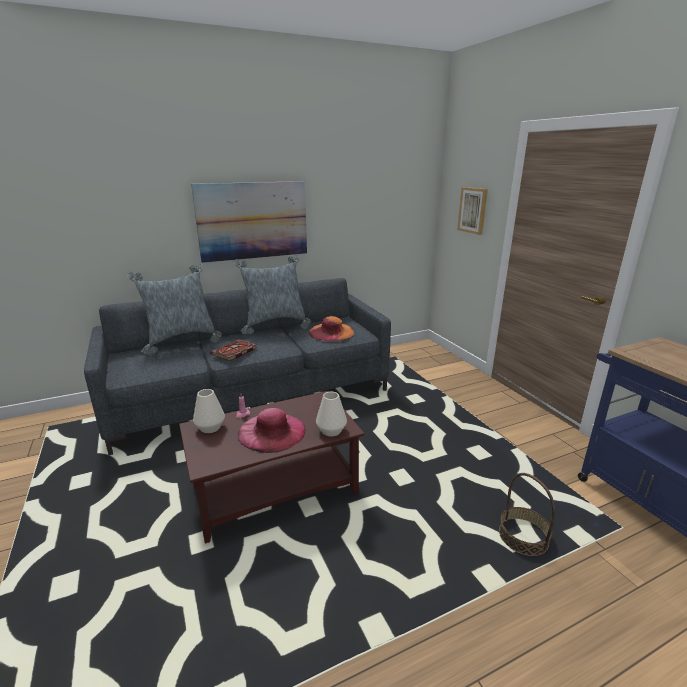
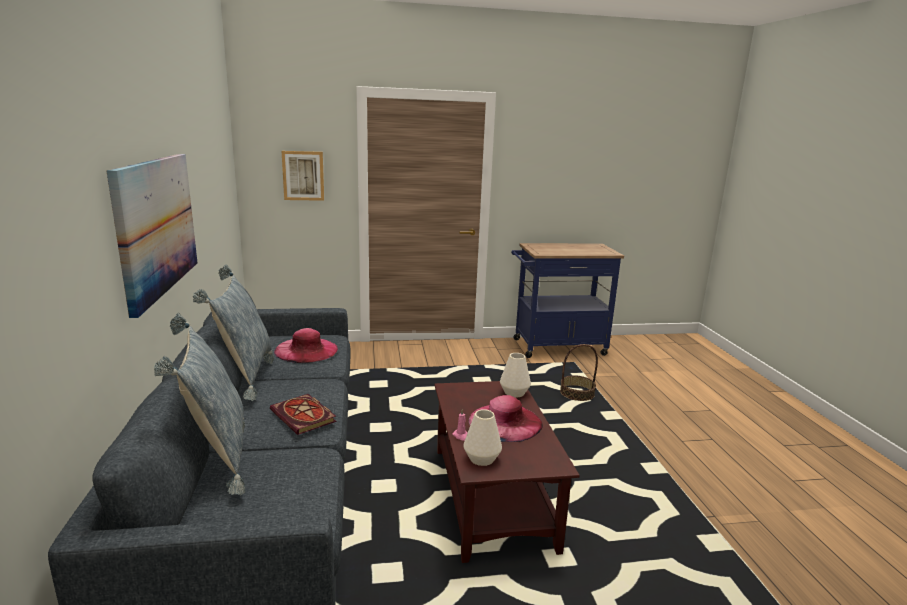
camera: 75 degrees left, 5 degrees down
(331, 332) = (306, 350): orange hat -> pink hat

